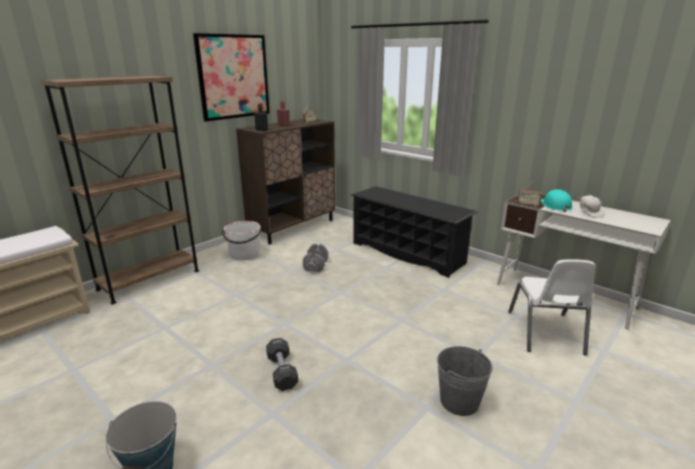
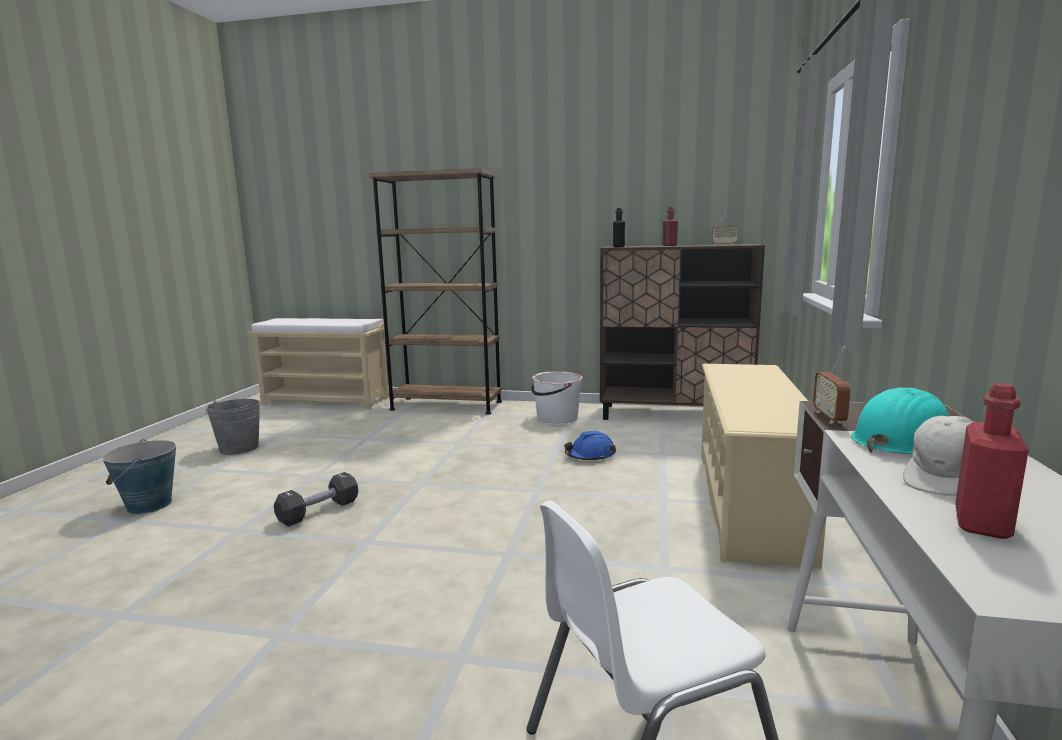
camera: 60 degrees right, 10 degrees down
(233, 77) = (612, 175): picture -> none
(316, 265) = (590, 456): grey dumbbell -> blue hard hat
(408, 253) = (749, 502): black shoe rack -> beige shoe rack
(459, 401) = (305, 665): grey bucket -> grey bucket (239, 448)
(617, 220) = (982, 523): none -> red bottle

